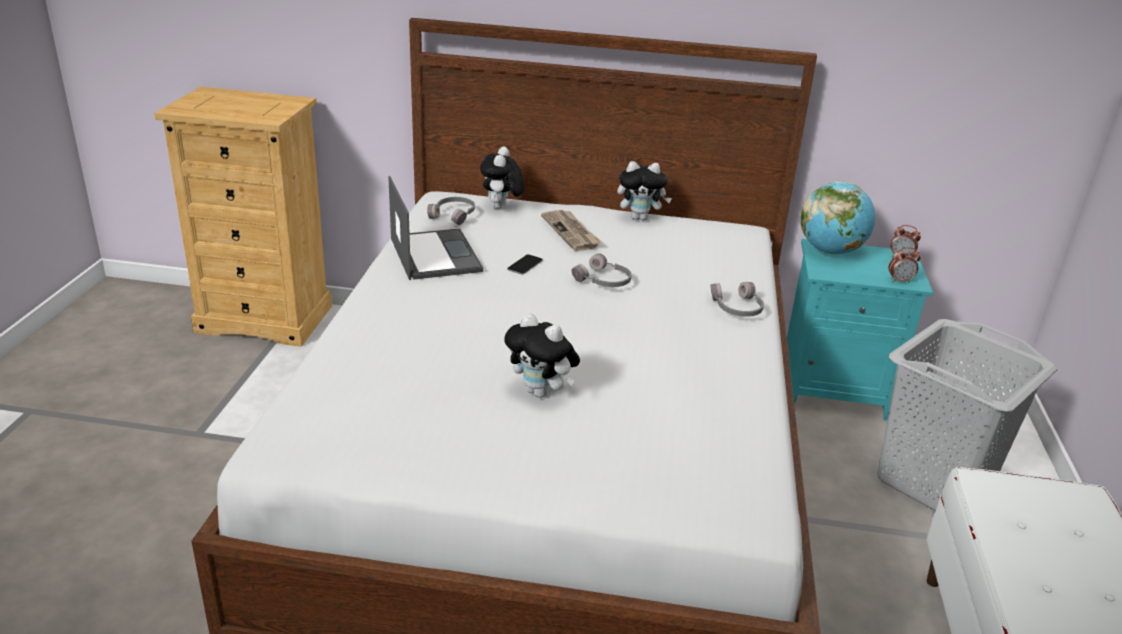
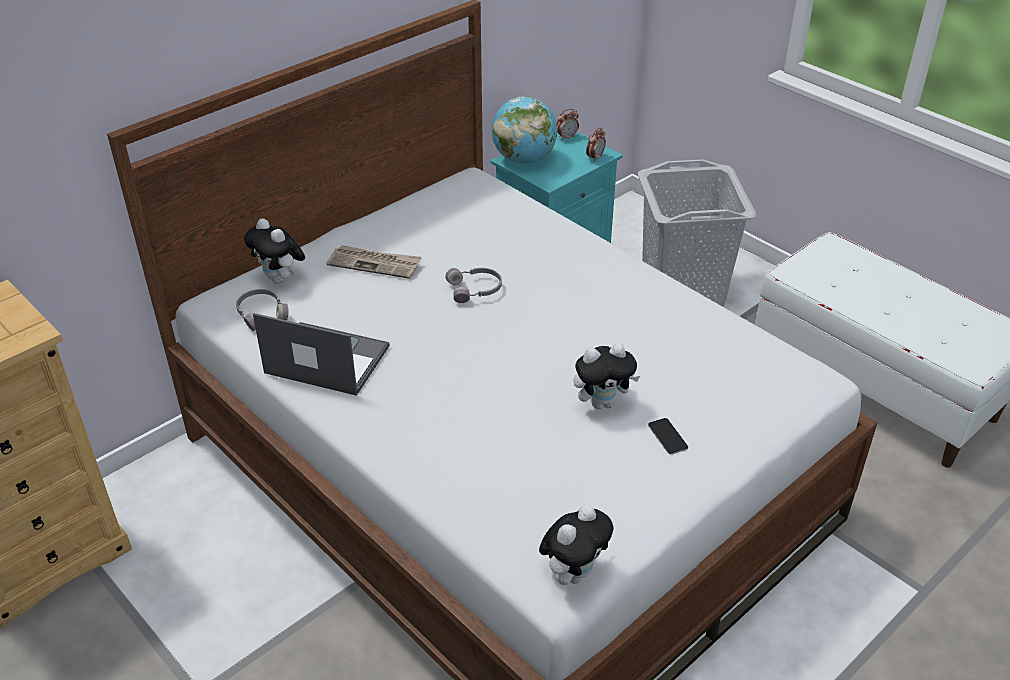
camera: 50 degrees left, 10 degrees up
(525, 265) = (403, 317): phone -> phone (667, 436)
(640, 218) = (391, 216): plush toy -> plush toy (573, 573)
(736, 308) = (580, 249): grey headphones -> none

